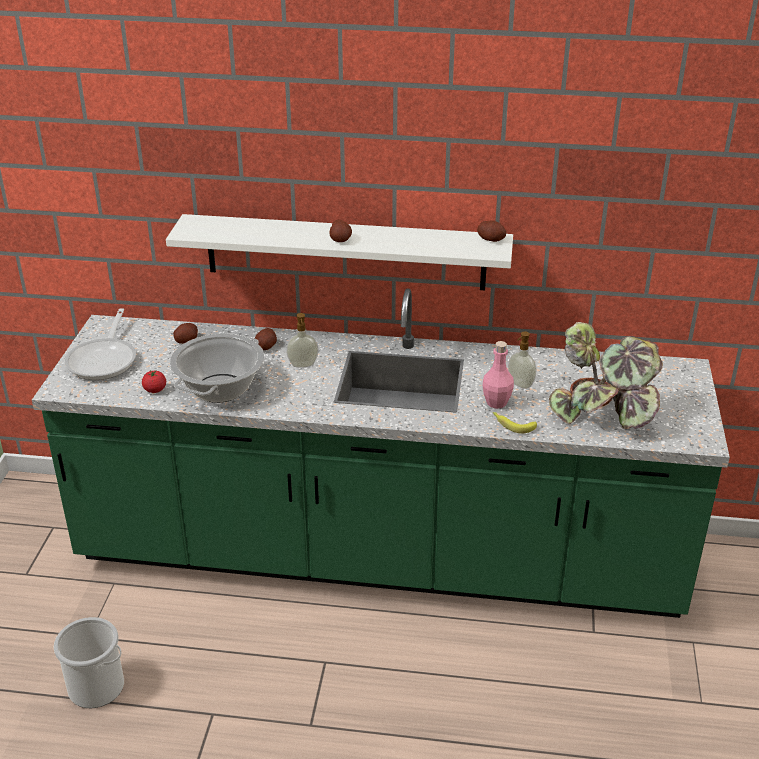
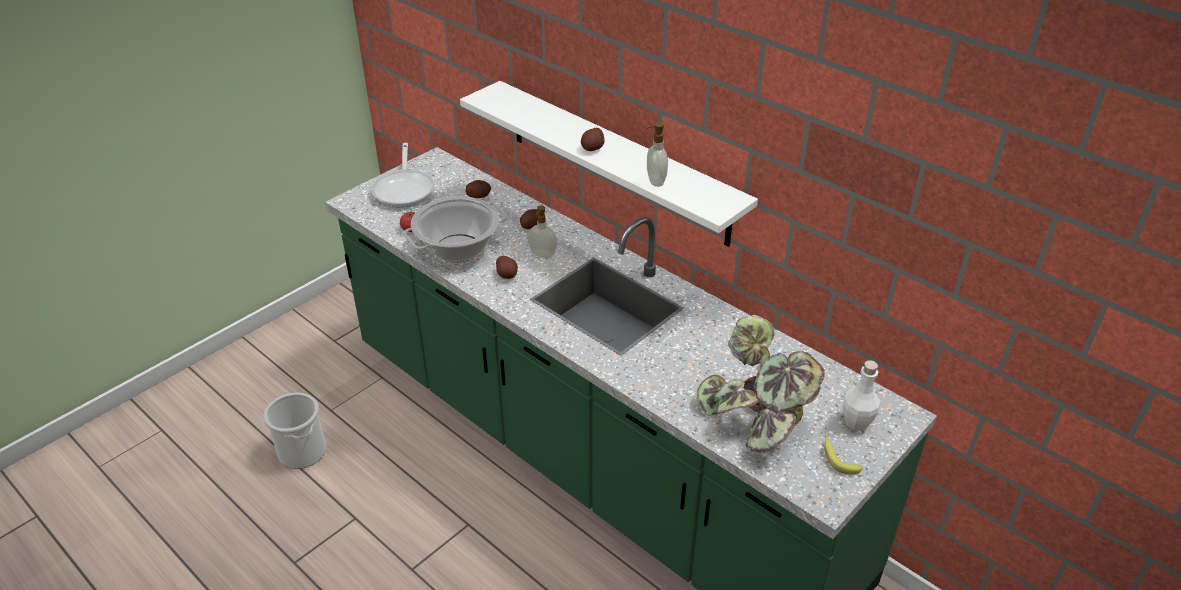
camera: 35 degrees right, 5 degrees up
(104, 360) = (405, 189): frying pan -> frying pan turned 45 degrees counterclockwise
(491, 239) = (728, 196): potato -> potato (507, 274)
(496, 403) = (665, 363): pink bottle -> none
(512, 424) = (656, 391): banana -> banana (838, 457)
(520, 384) = (707, 355): soap dispenser -> soap dispenser (655, 181)
(667, 385) = (856, 422): none -> white bottle

